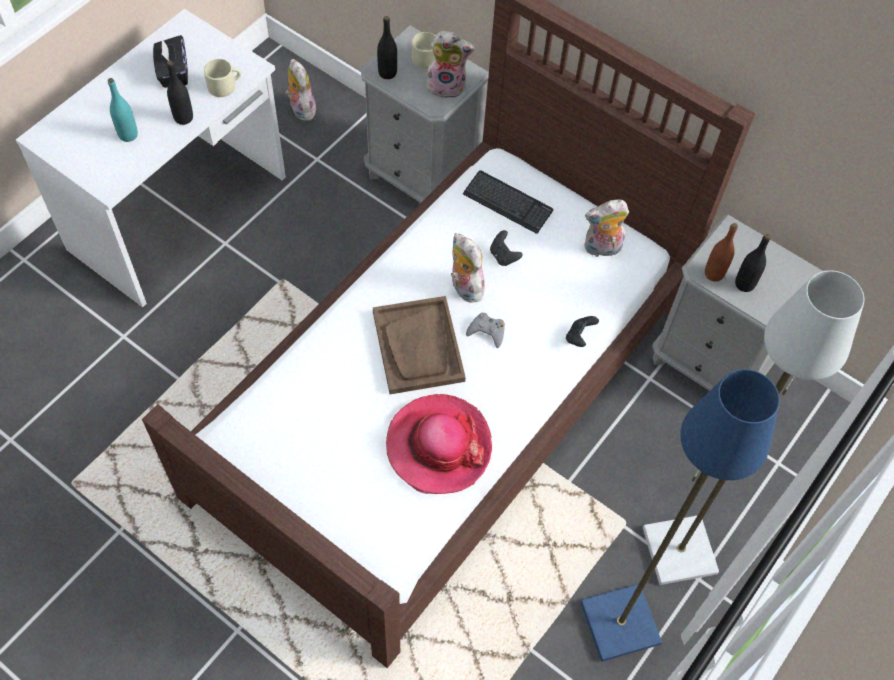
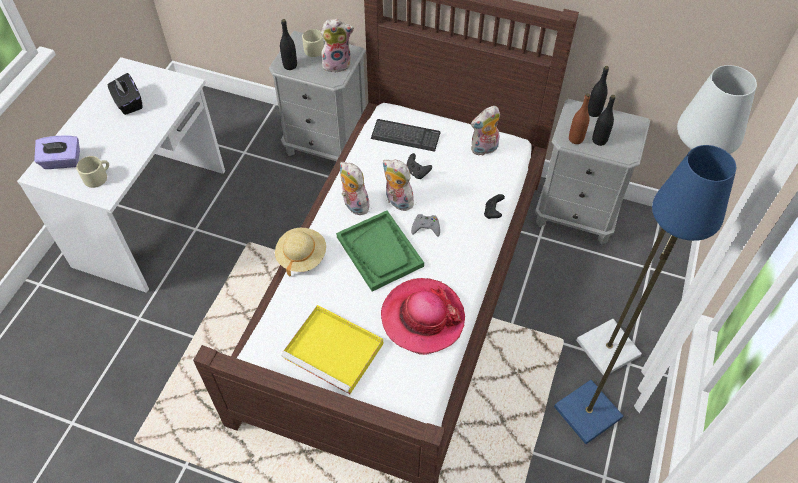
camera: 15 degrees left, 5 degrees down
(73, 129) = (62, 161): none -> purple tissue box
(128, 135) = (108, 155): turquoise bottle -> none
(183, 118) = (148, 132): black bottle -> black bottle (593, 112)
(225, 85) = (172, 102): beige mug -> beige mug (98, 177)
(301, 109) = (219, 121): plush toy -> plush toy (353, 205)
(319, 455) = (335, 351): none -> yellow tray
(322, 324) = (301, 256): none -> beige hat
(418, 346) = (380, 252): brown tray -> green tray

